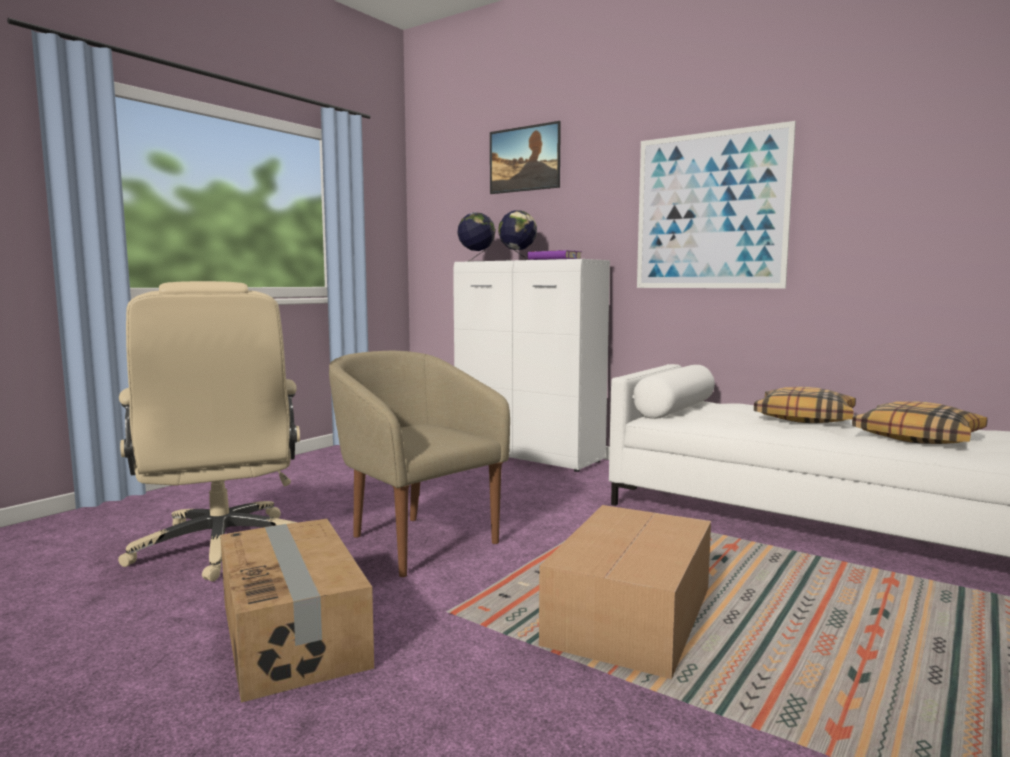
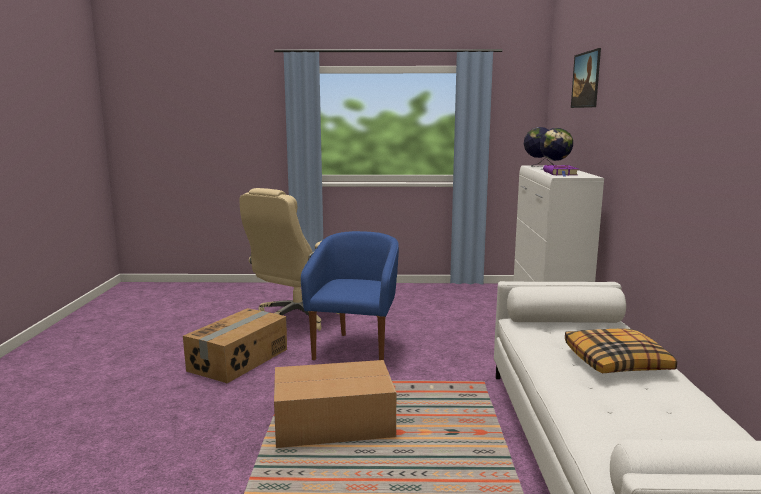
camera: 55 degrees right, 5 degrees up
(415, 541) = (355, 348): beige armchair -> blue armchair
(710, 211) = (654, 143): picture -> none
(918, 437) = (625, 410): pillow -> none

